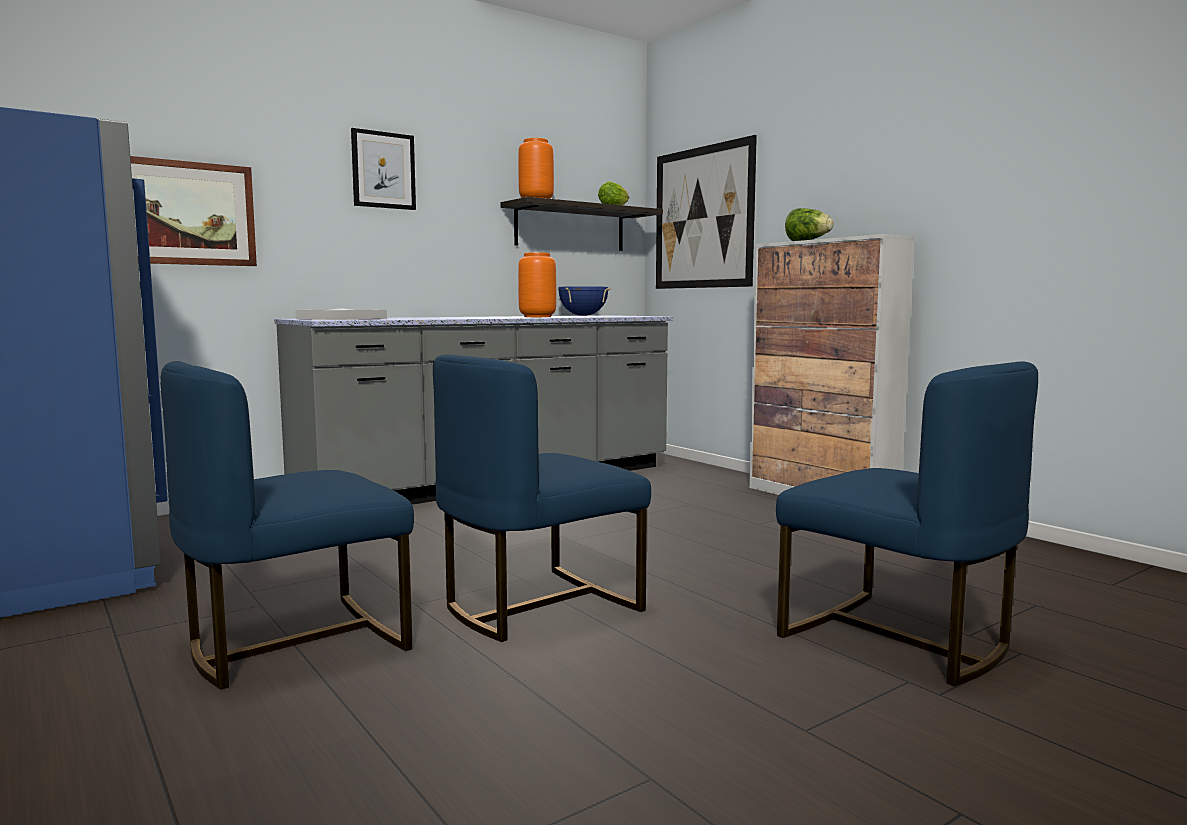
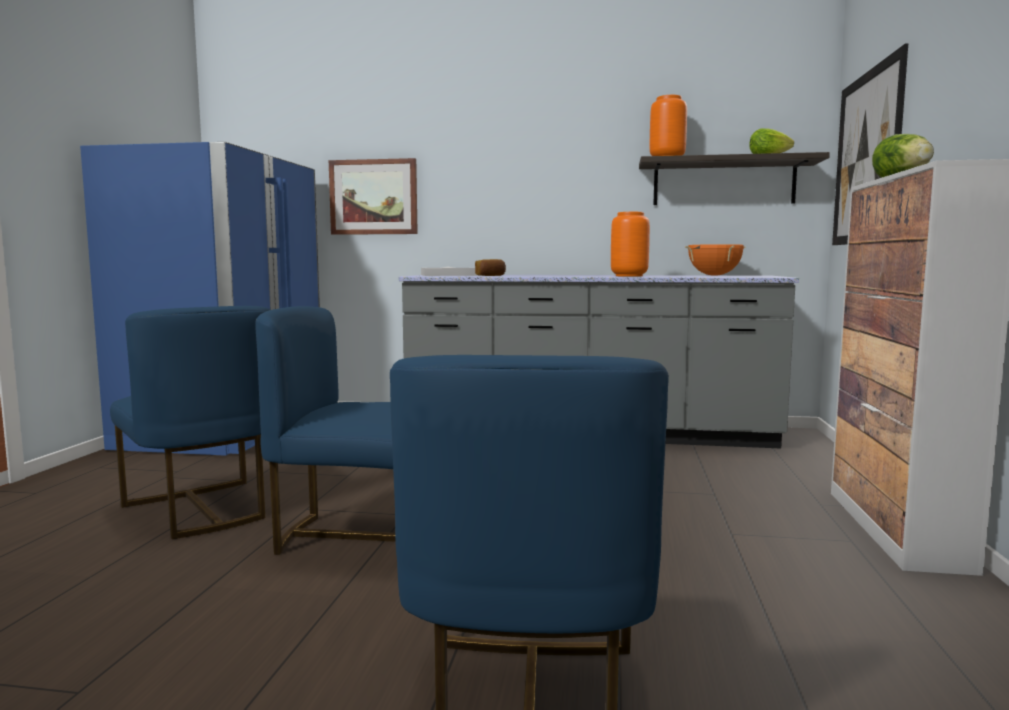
camera: 45 degrees right, 0 degrees up
(294, 643) = (201, 510): blue chair -> blue chair turned 135 degrees counterclockwise
(383, 170) = (522, 147): picture -> none
(407, 318) = (490, 275): none -> bread
(583, 315) = (714, 275): blue cooking pot -> orange cooking pot

